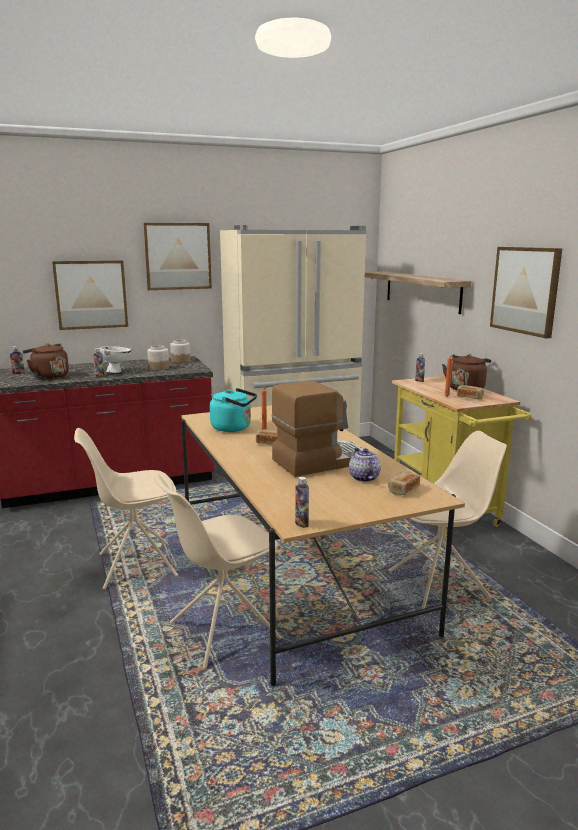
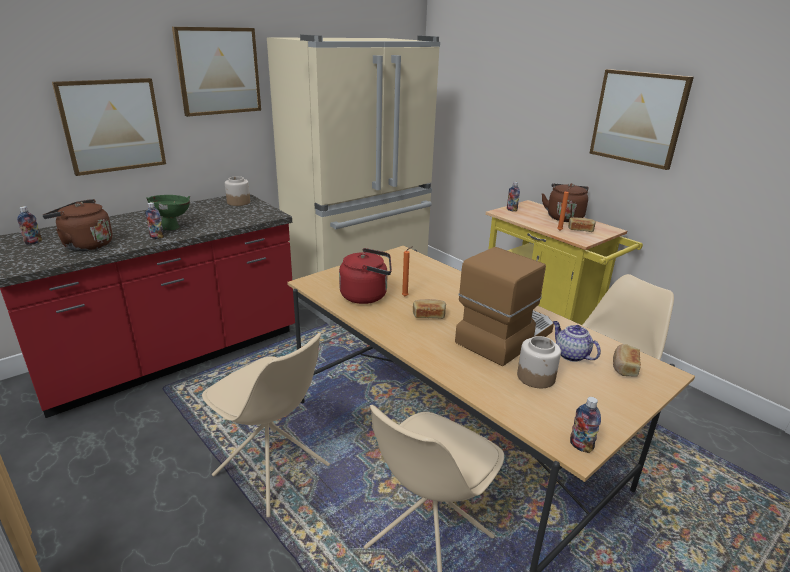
camera: 20 degrees left, 10 degrees up
(117, 371) = (174, 227): white bowl -> green bowl
(135, 565) = (273, 472): beige chair -> beige chair turned 105 degrees counterclockwise
(159, 368) = (222, 216): jar -> jar (536, 377)
(234, 428) = (367, 295): turquoise kettle -> red kettle
(421, 291) = (490, 109): shelf -> none

